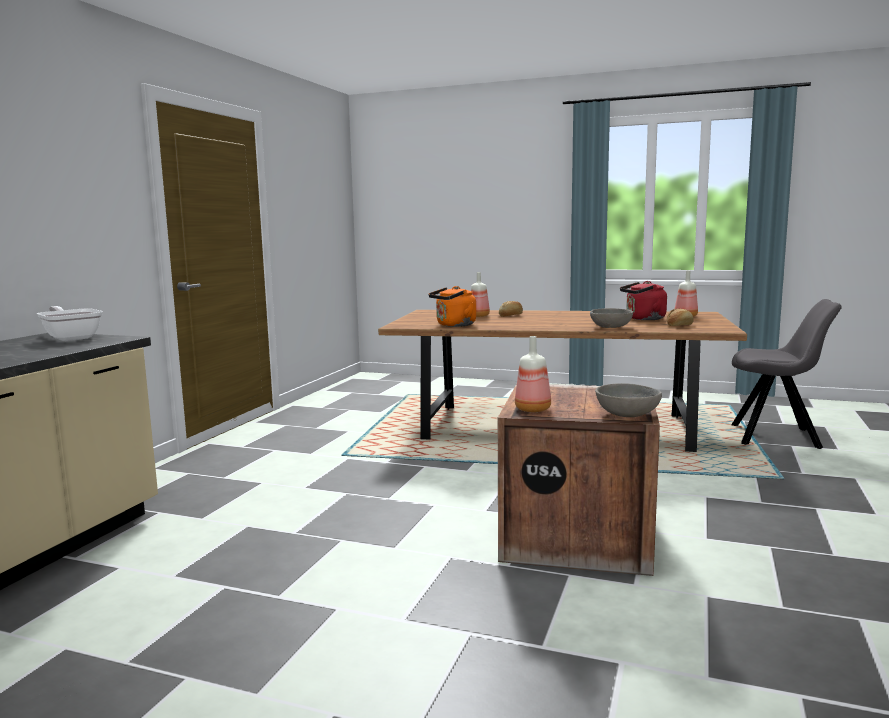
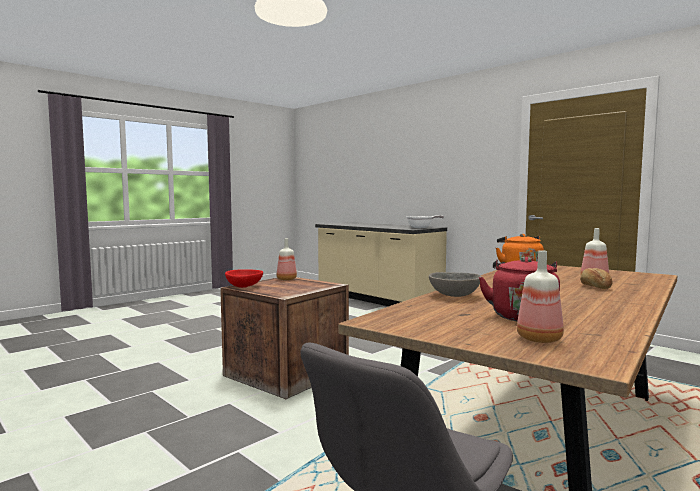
camera: 115 degrees right, 5 degrees down
(628, 415) = (244, 286): grey bowl -> red bowl
(679, 325) = (438, 315): bread -> none

